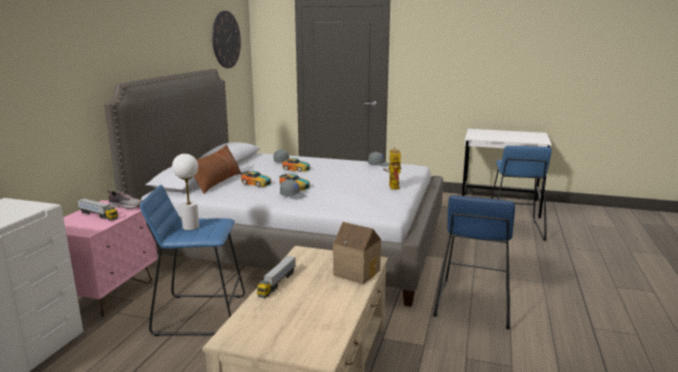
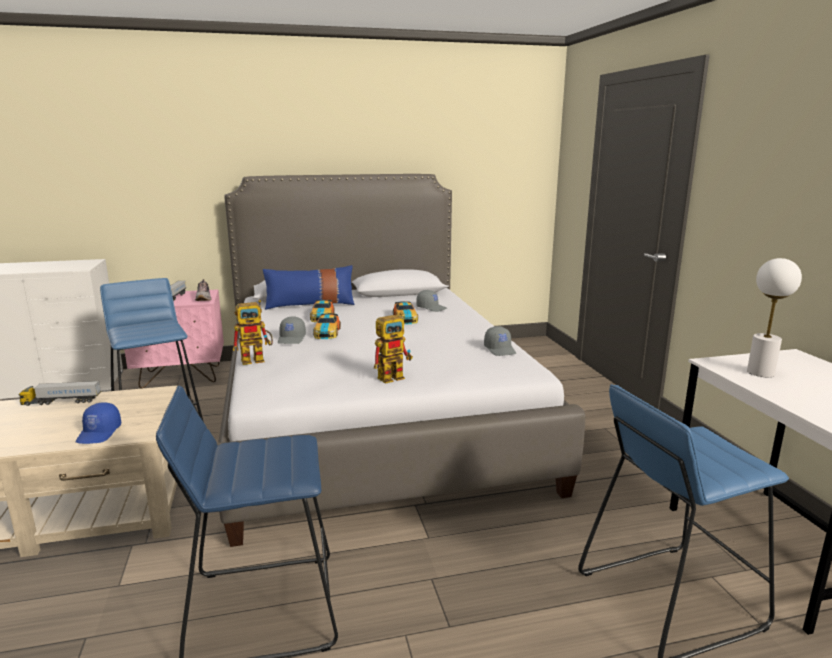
camera: 60 degrees right, 0 degrees up
(191, 227) = (146, 326): white table lamp -> white table lamp (761, 372)
(216, 182) = (310, 304): brown pillow -> blue pillow
(226, 39) = (490, 138): wall clock -> none
(321, 207) = (257, 359): none -> toy robot
(357, 272) = (99, 433): toy house -> blue cap

